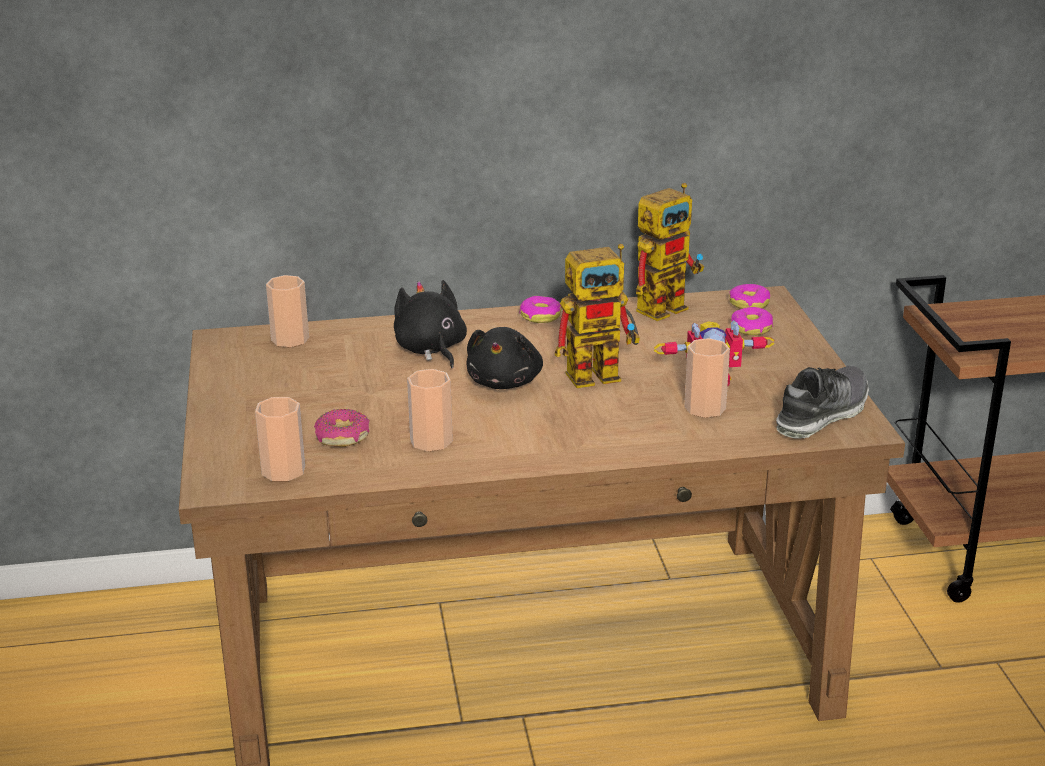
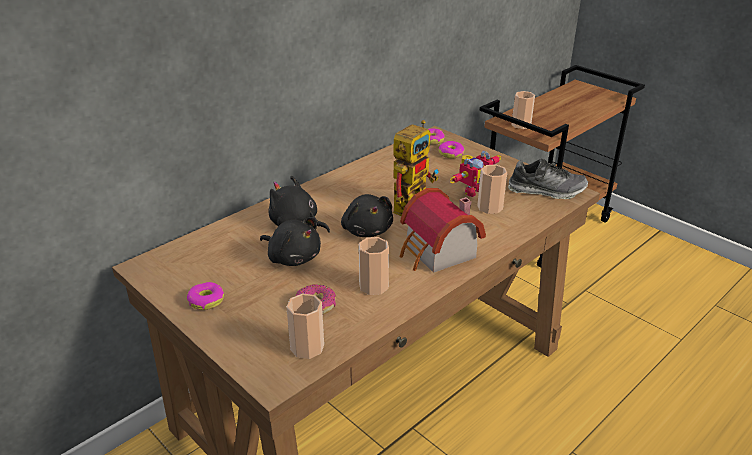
camera: 35 degrees left, 5 degrees up
(290, 339) = (194, 249): cup -> cup (521, 125)
(382, 382) = (293, 257): none -> black plush toy
(540, 316) = (333, 181): donut -> donut (206, 300)
(555, 435) = (438, 254): none -> toy house
(666, 305) = (392, 154): toy robot -> none
(822, 414) = (546, 191): shoe -> shoe turned 90 degrees clockwise

